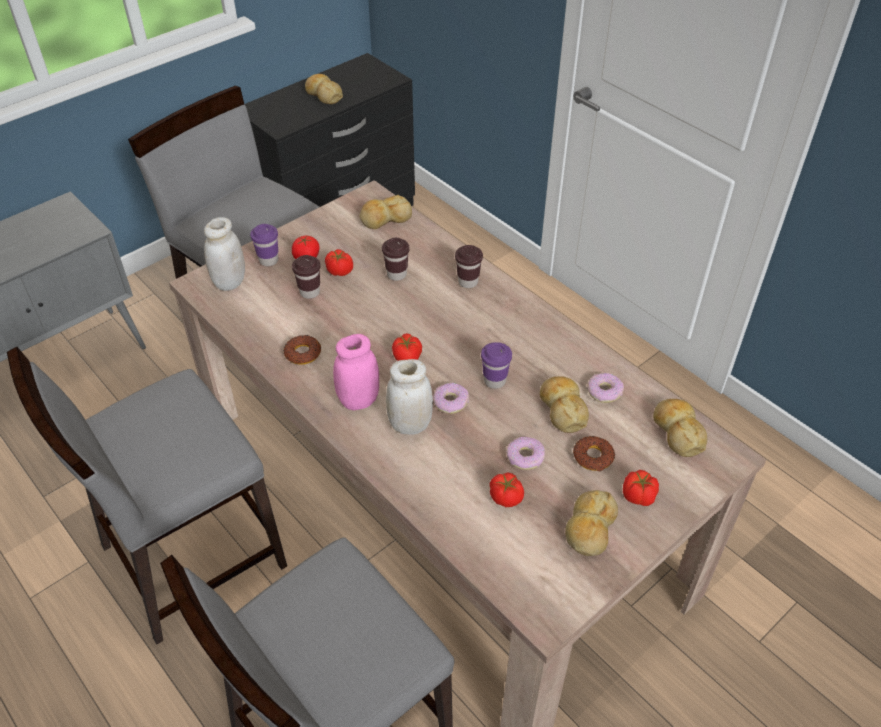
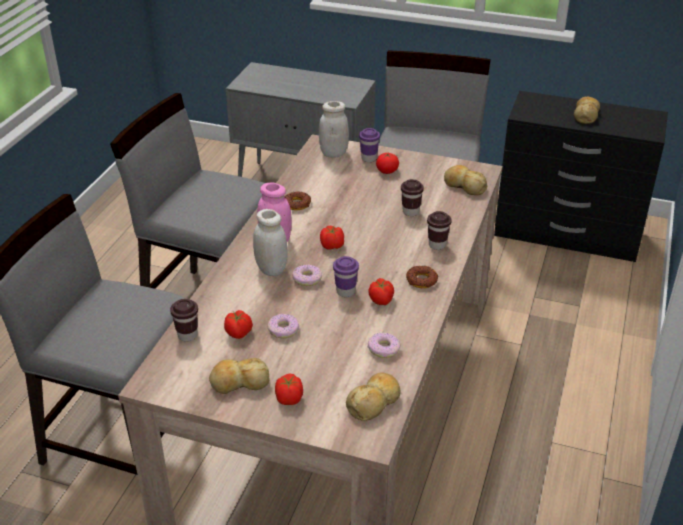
camera: 60 degrees right, 10 degrees down
(310, 292) = (355, 185): brown cup -> brown cup (187, 335)
(340, 271) = (388, 188): tomato -> tomato (381, 300)
(563, 409) = (346, 333): bread -> none
(593, 457) = (310, 363): donut -> donut (421, 280)

